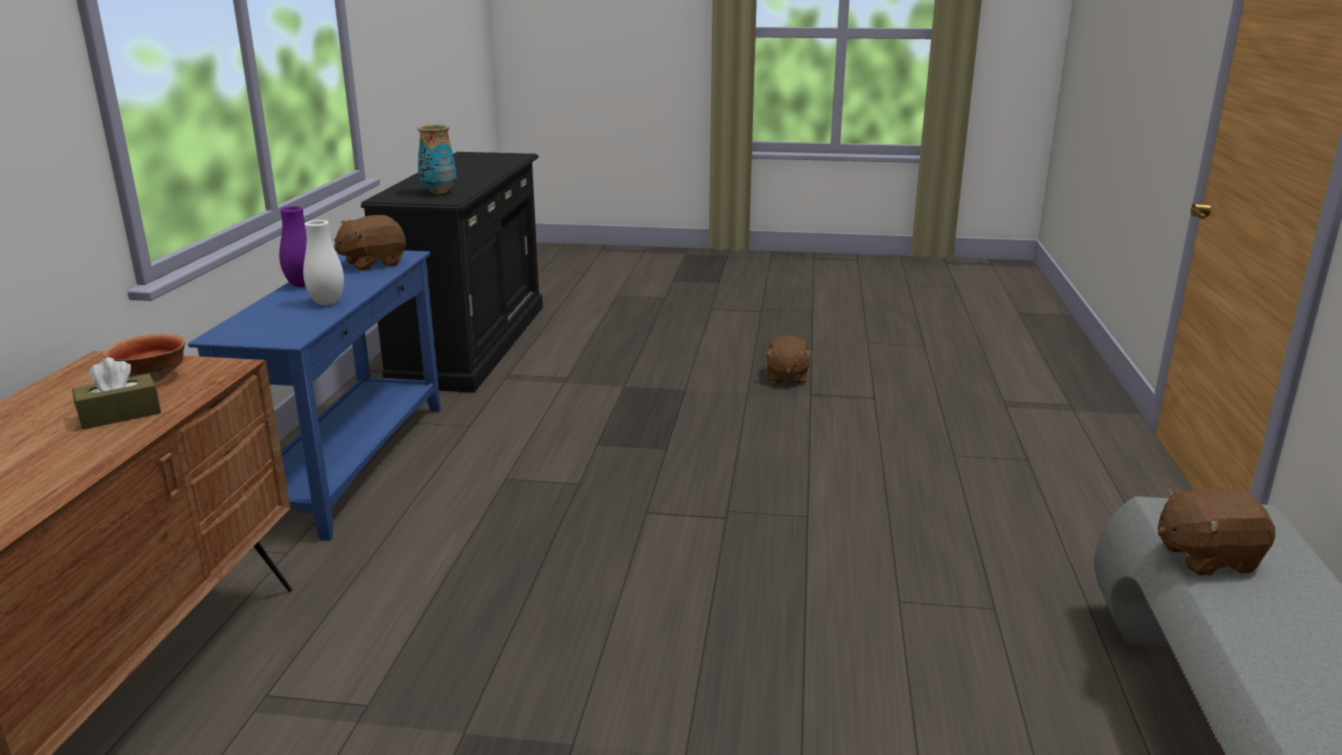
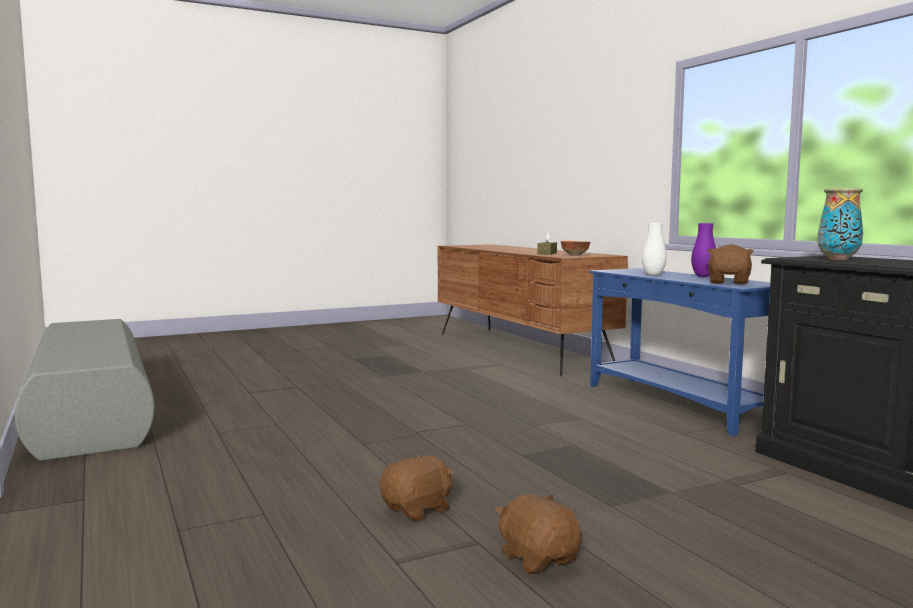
camera: 145 degrees right, 15 degrees down
(1205, 557) = (109, 353): brown plush toy -> brown plush toy (418, 509)

